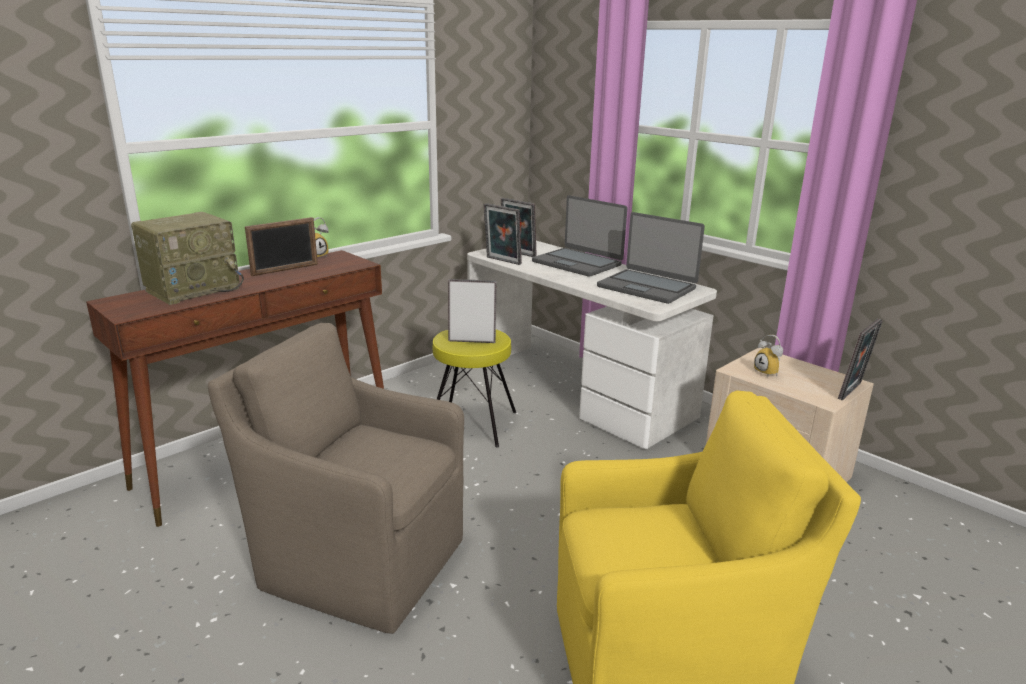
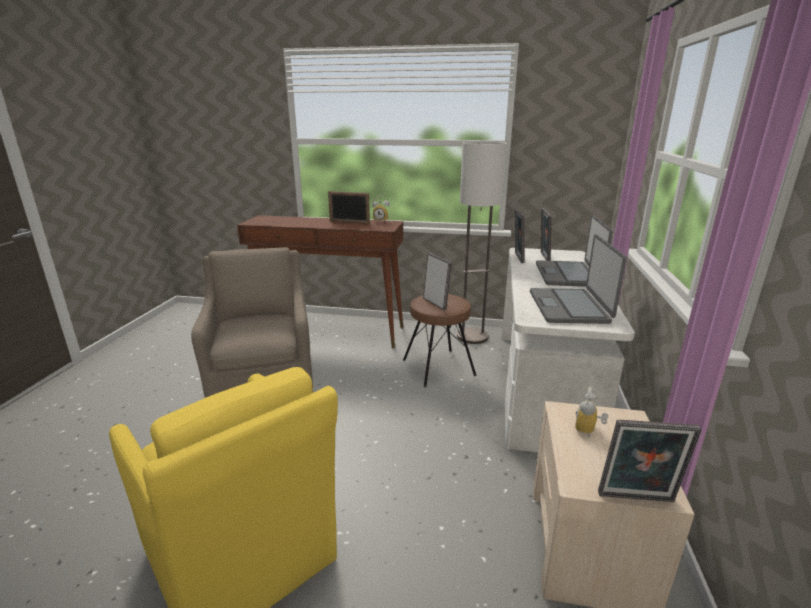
camera: 55 degrees right, 0 degrees up
(193, 289) = (296, 220): radio -> none
(440, 380) = (472, 336): none -> floor lamp
(471, 424) = (438, 367): yellow stool -> brown stool

